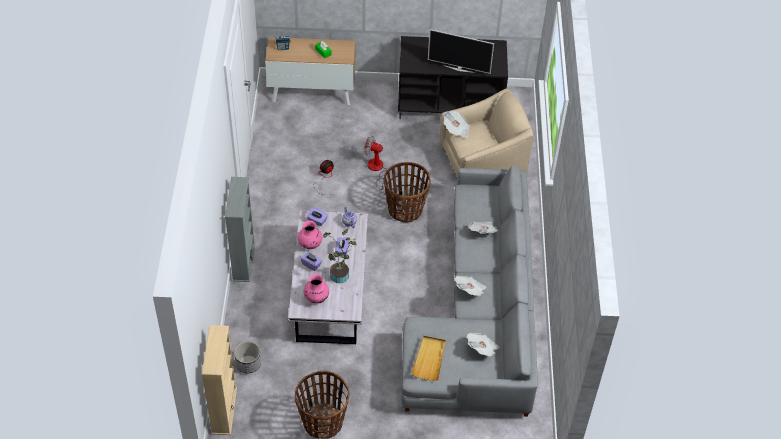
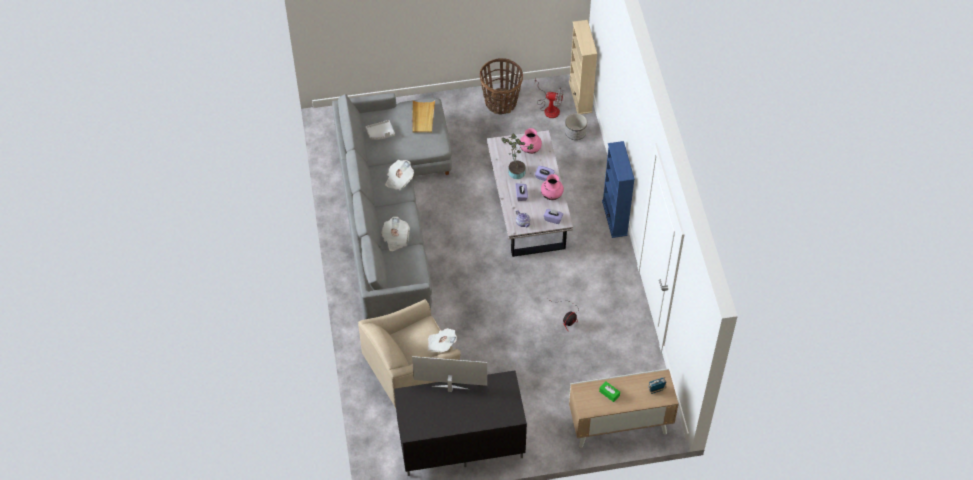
camera: 170 degrees right, 5 degrees up
(244, 261) = (614, 218): grey bookcase -> blue bookcase
(376, 169) = (520, 339): fan -> fan (549, 108)
(405, 209) = (479, 299): basket -> none
(482, 349) = (380, 133): newspaper -> grey tray

